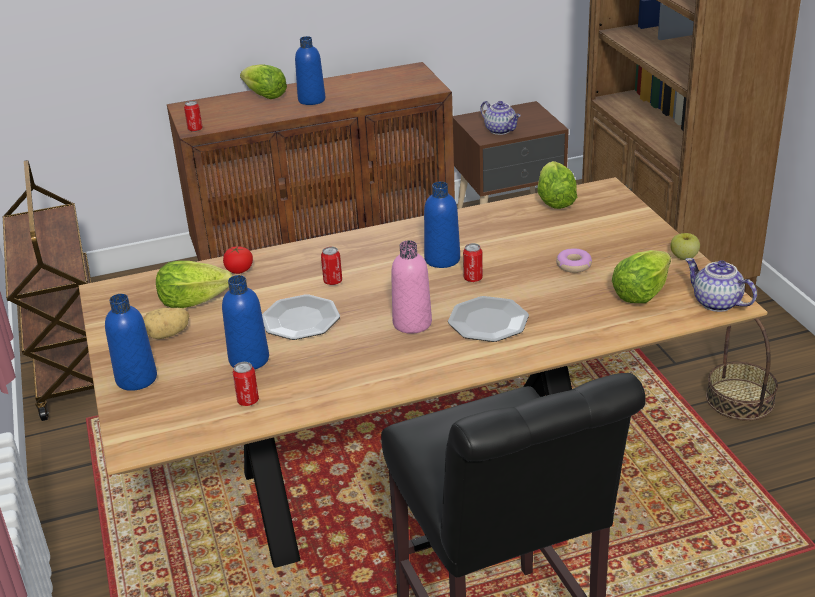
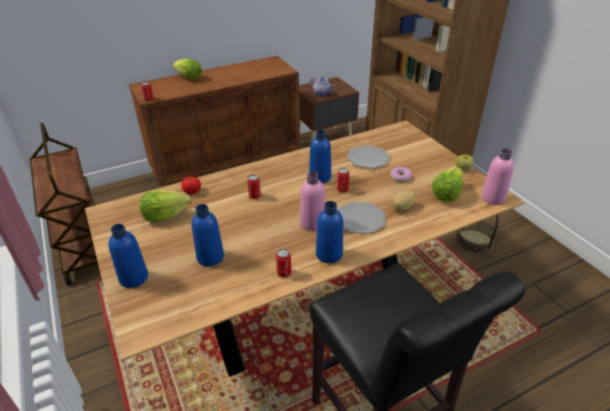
camera: 10 degrees left, 5 degrees up
(168, 335) = (151, 242): potato -> potato (403, 208)
(248, 401) = (215, 290): can -> can (284, 273)
(300, 319) = (239, 225): plate -> plate (368, 158)
(311, 100) = (217, 79): blue bottle -> blue bottle (329, 254)
(555, 201) = (376, 136): lettuce -> none
(715, 303) = (493, 198): teapot -> pink bottle

